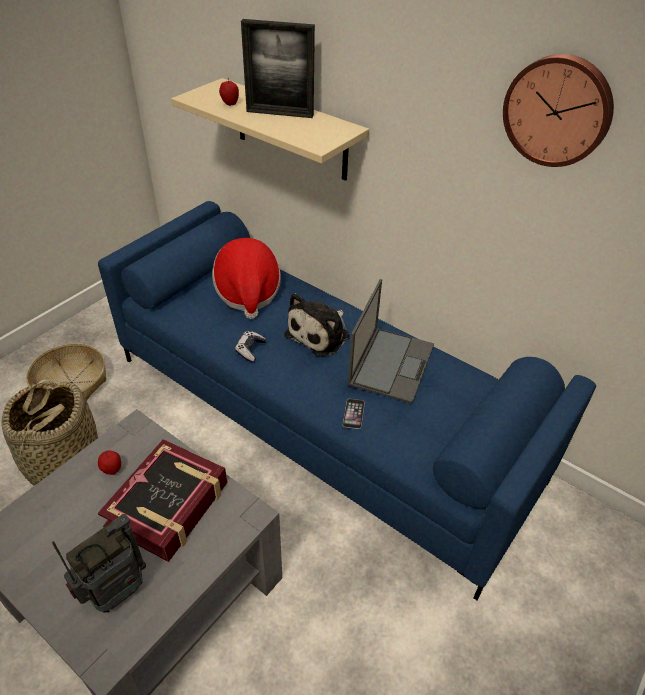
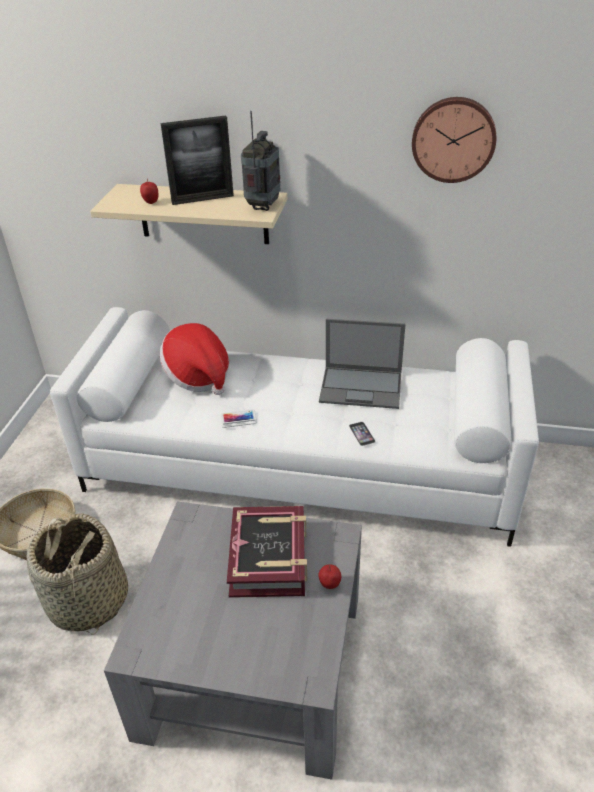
camera: 25 degrees left, 5 degrees down
(112, 470) = (198, 555): apple -> apple (329, 585)
(117, 591) = (281, 635): radio -> radio (263, 206)
(250, 349) = (238, 419): game controller -> phone
(320, 334) = (287, 386): plush toy -> none
(322, 416) = (301, 467): blue sofa -> white sofa
(391, 363) = (362, 387): laptop -> laptop turned 105 degrees clockwise

